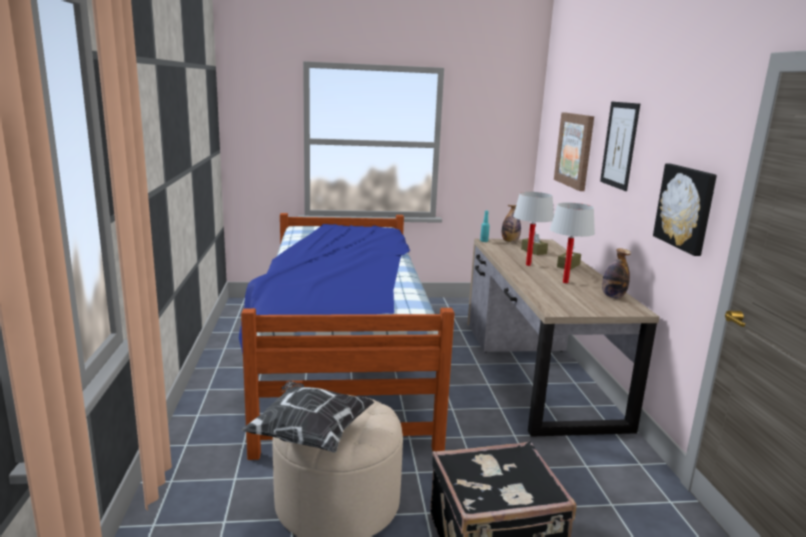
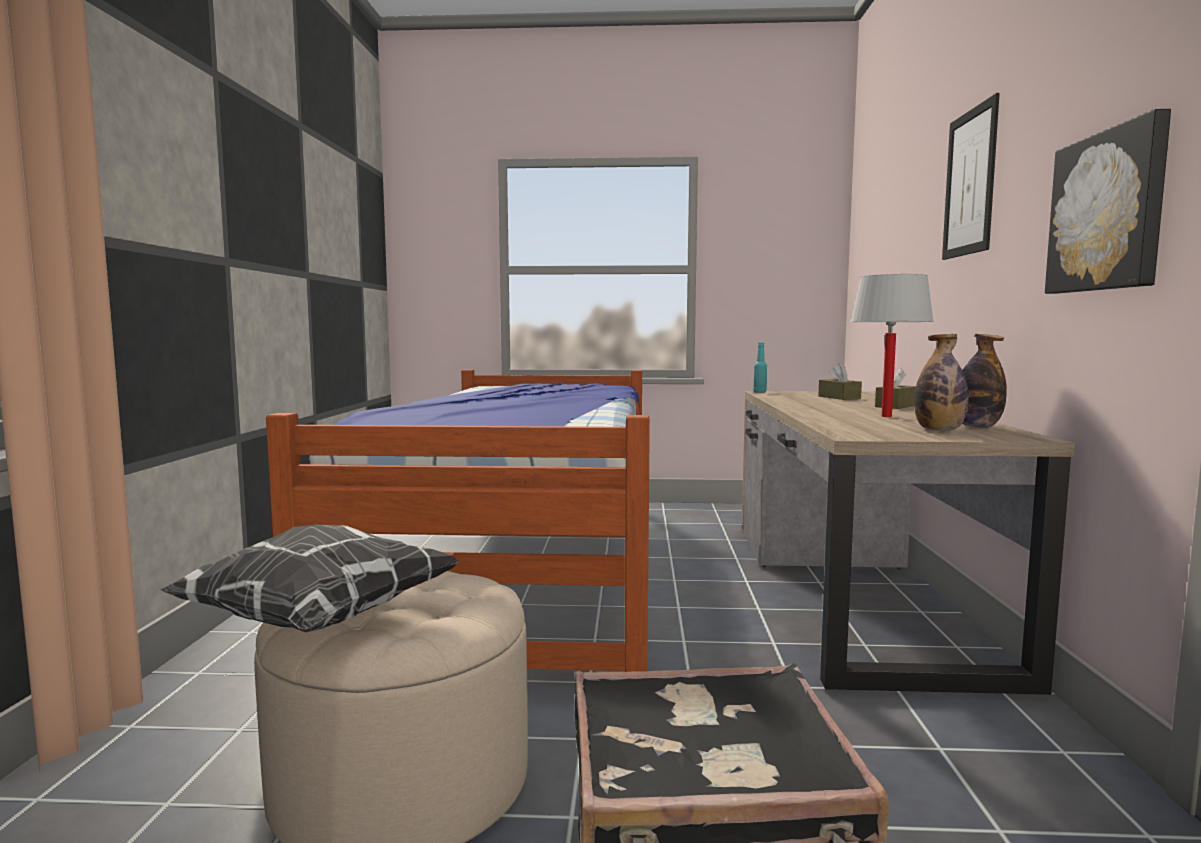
camera: 10 degrees right, 10 degrees down
(510, 241) = (802, 392): bottle -> bottle (939, 430)
(528, 265) = (824, 405): white table lamp -> none
(575, 150) = (900, 237): picture -> none

